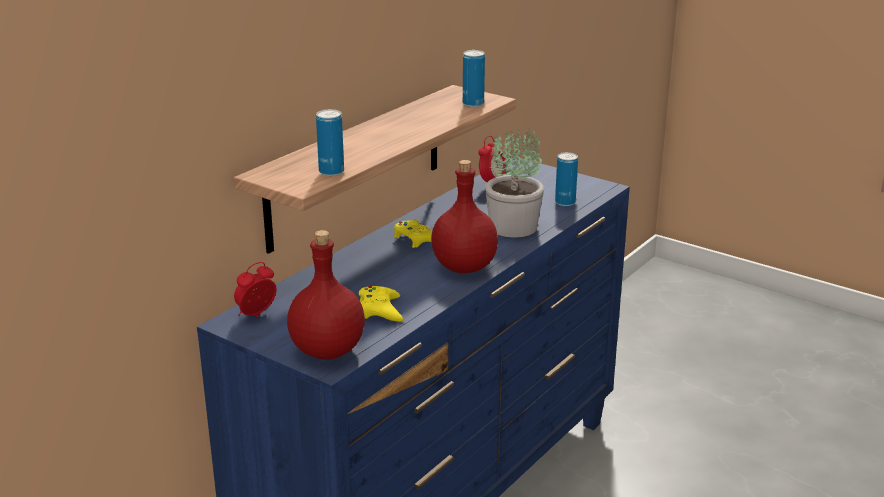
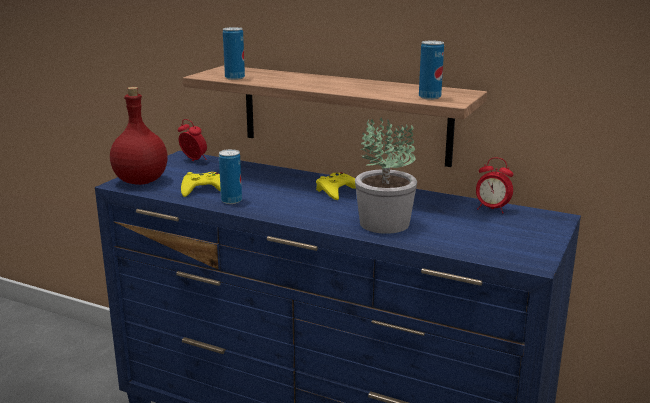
camera: 80 degrees right, 5 degrees down
(463, 267) = (286, 209): red bottle -> none
(565, 202) = (466, 243): can -> can (231, 201)

